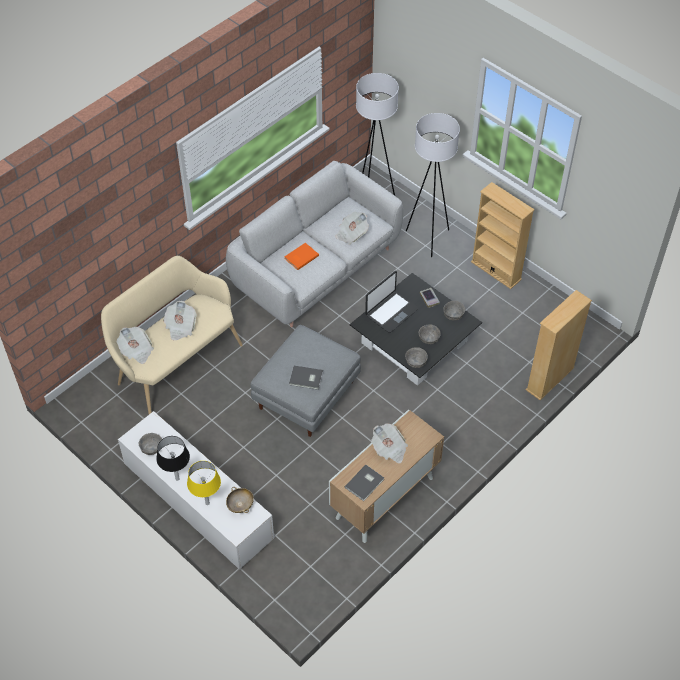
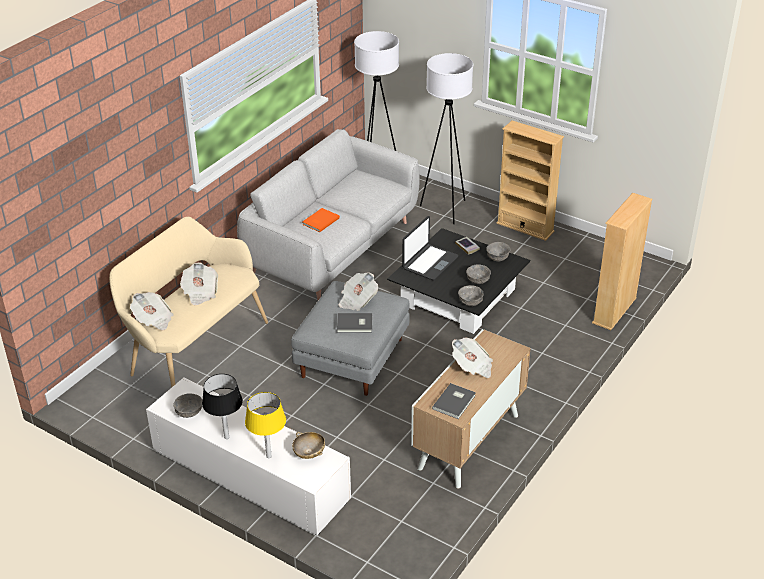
camera: 10 degrees left, 15 degrees down
(351, 234) = (369, 197): newspaper -> newspaper (357, 300)

